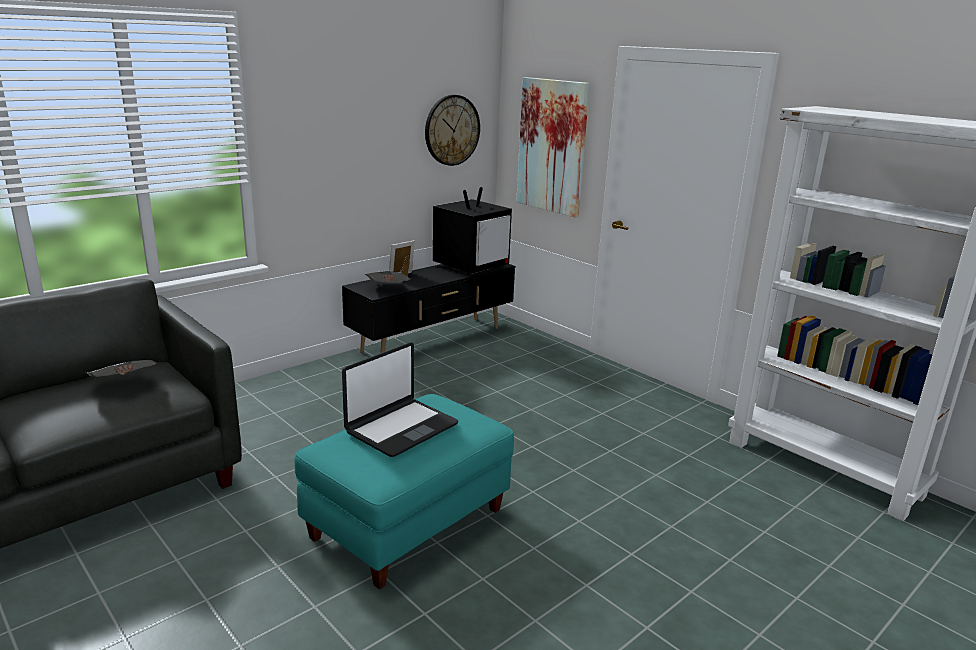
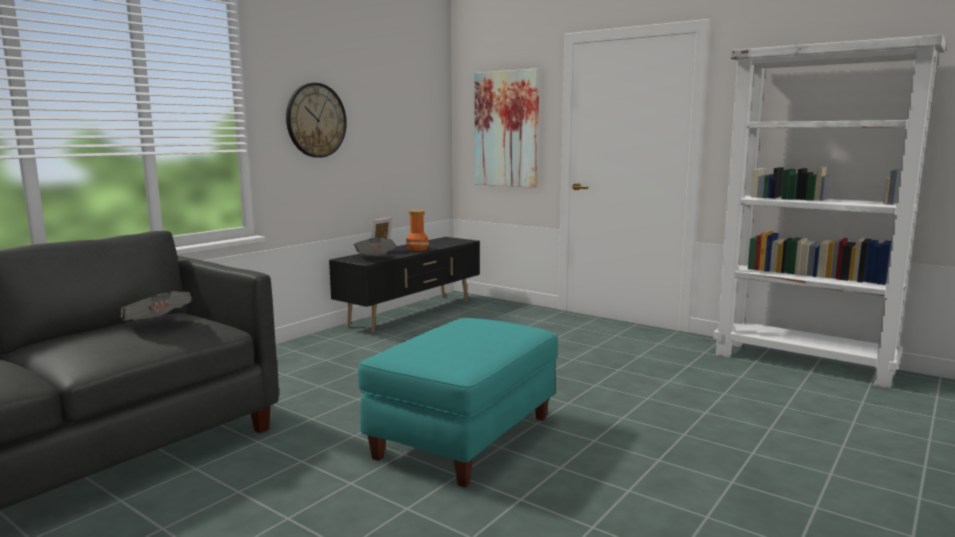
camera: 10 degrees left, 10 degrees down
(401, 428) = (454, 336): laptop -> none
(440, 276) = (417, 249): none -> vase
(452, 130) = (415, 120): wall clock -> wall clock (316, 120)
(471, 266) = (441, 243): television -> none

